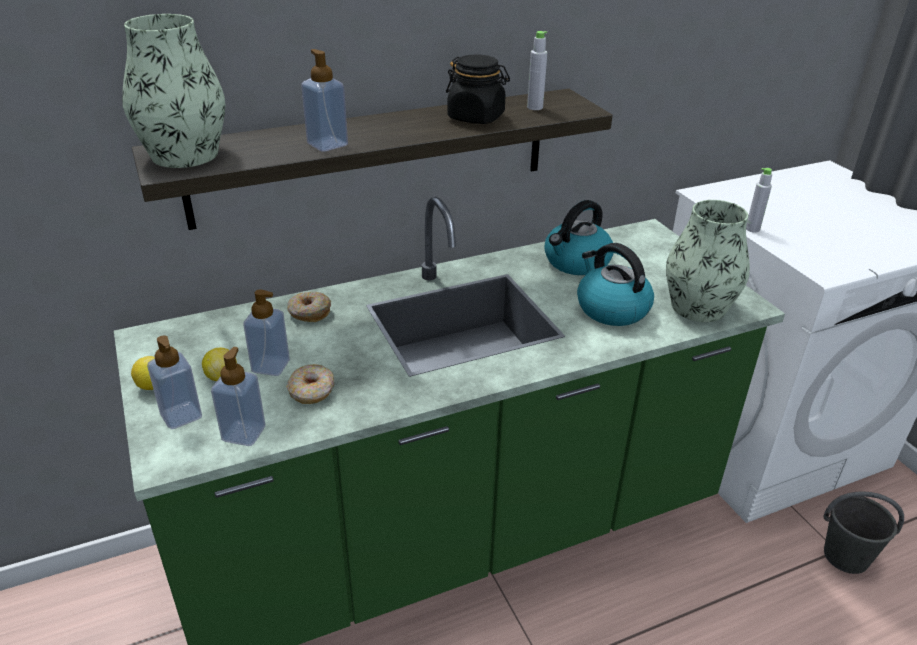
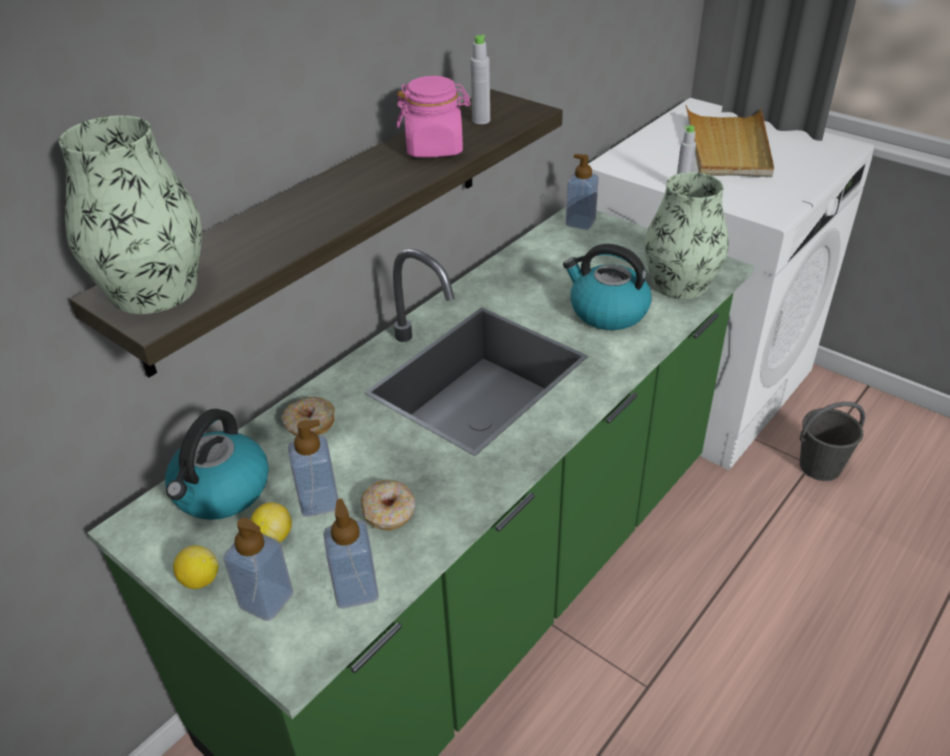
camera: 25 degrees left, 5 degrees up
(327, 144) = (311, 227): soap dispenser -> soap dispenser (580, 223)
(476, 117) = (435, 148): black jar -> pink jar
(576, 262) = (537, 272): kettle -> kettle (221, 492)
(831, 207) = (727, 146): none -> beige tray

